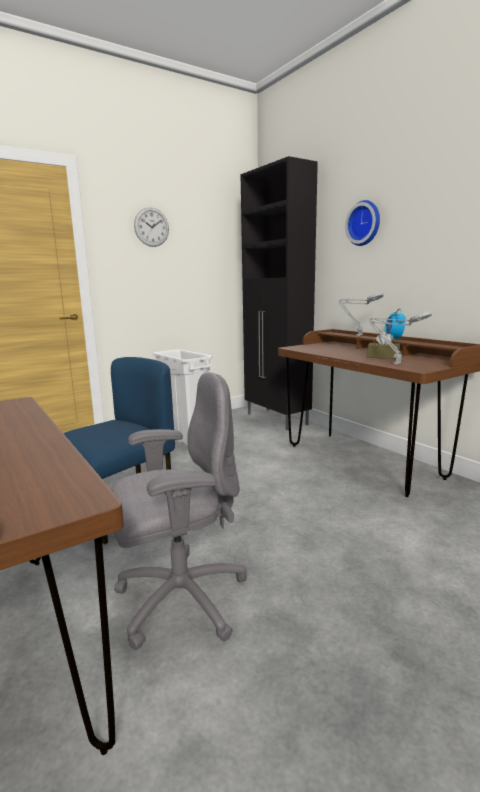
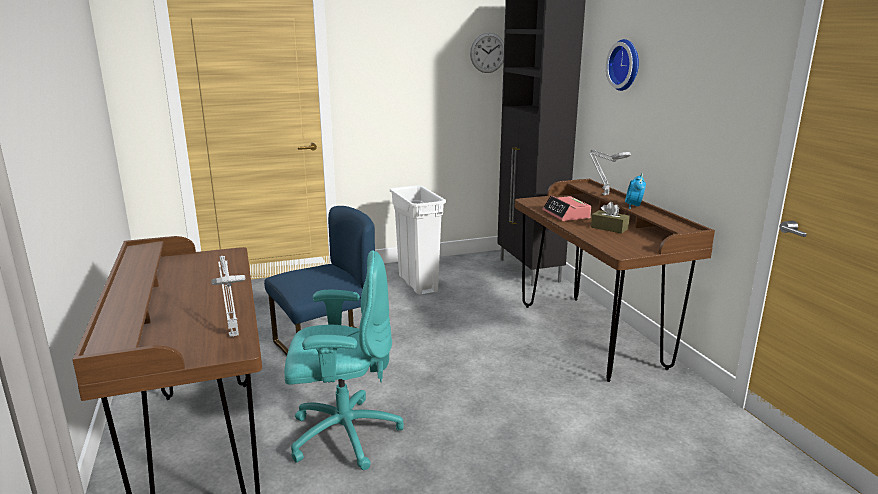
camera: 15 degrees right, 5 degrees up
(151, 227) = (400, 49): wall clock -> wall clock (488, 53)
(179, 599) = (343, 434): grey office chair -> turquoise office chair
(335, 352) = (566, 215): none -> alarm clock
(395, 363) = (607, 241): grey table lamp -> grey table lamp (233, 334)

